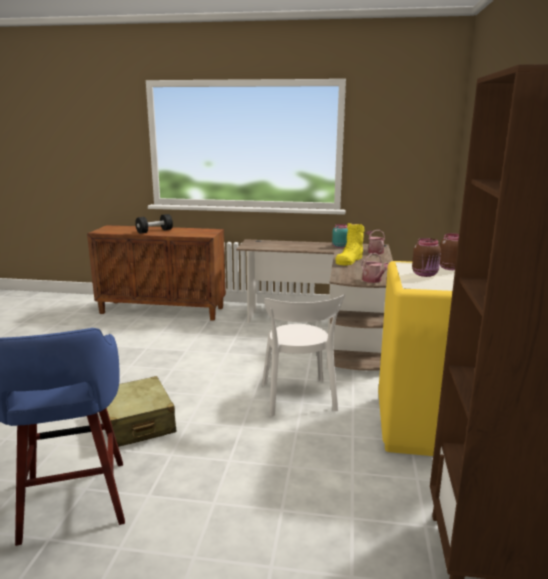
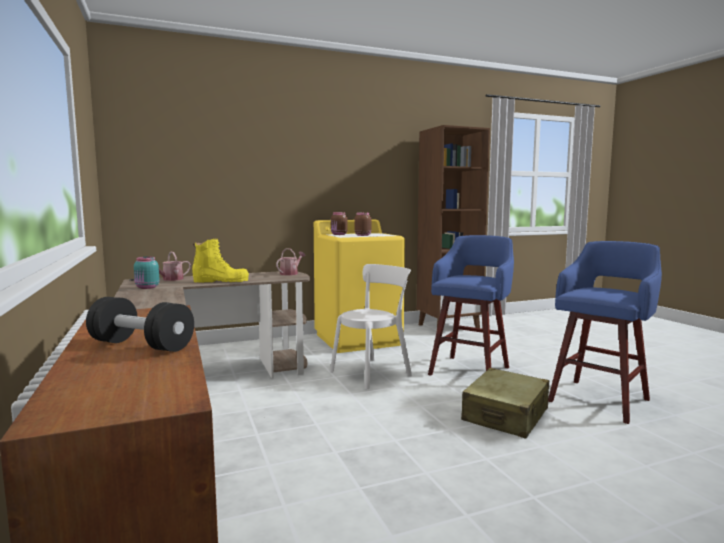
camera: 120 degrees left, 10 degrees down
(246, 460) = (470, 370): none -> blue stool

